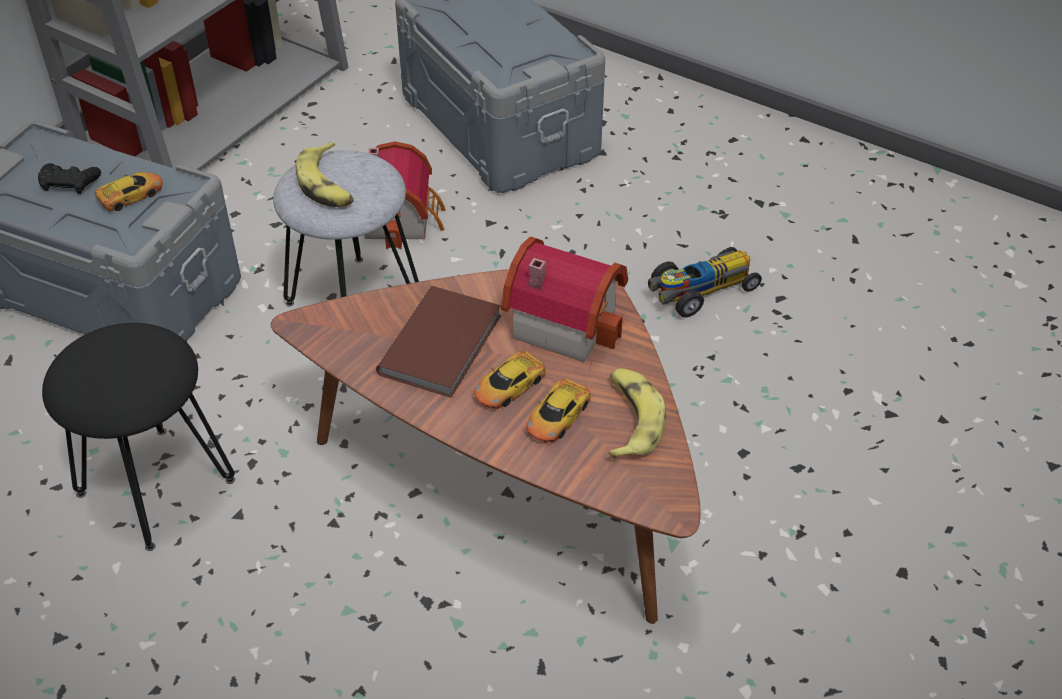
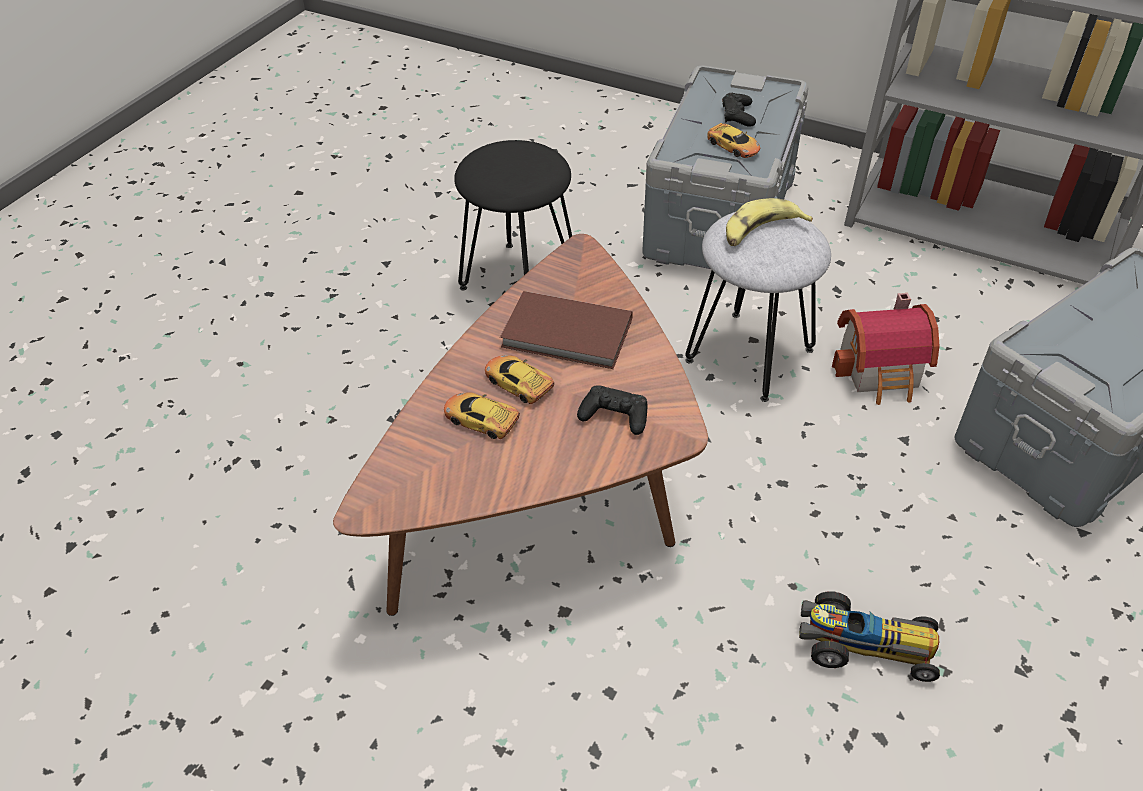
camera: 85 degrees right, 0 degrees up
(564, 320) = (614, 415): toy house -> black game controller
(630, 420) = (479, 473): banana -> none
(700, 291) = (863, 645): toy car -> toy car turned 45 degrees counterclockwise

